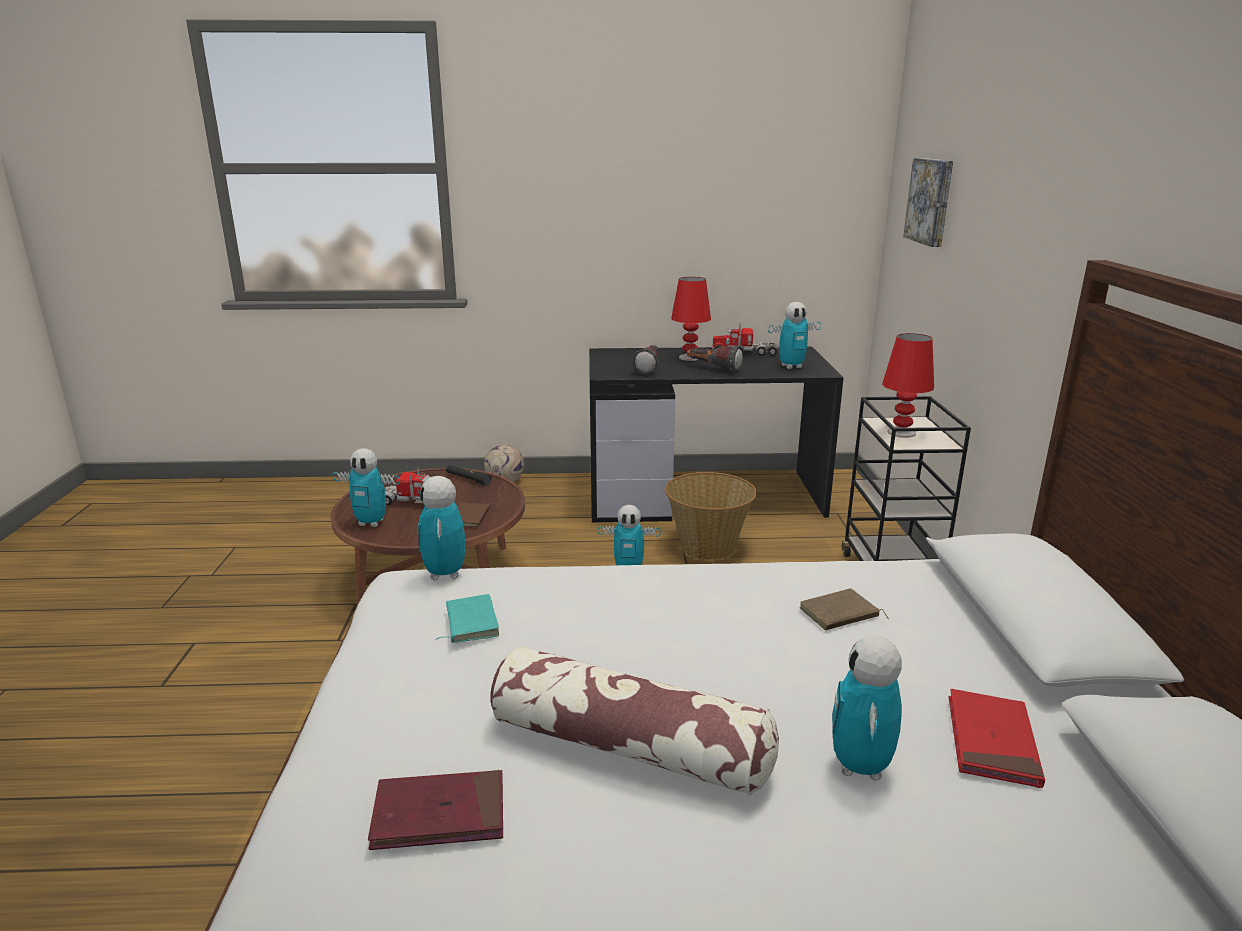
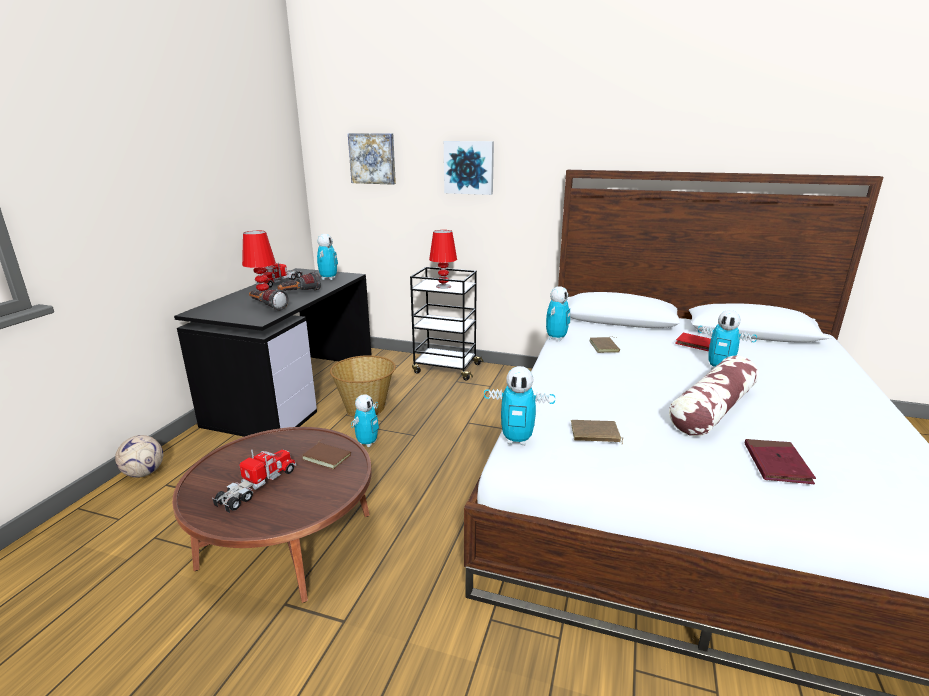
camera: 70 degrees left, 0 degrees up
(371, 523) = (280, 514): toy robot -> toy robot (556, 338)
(468, 479) = (243, 449): black flashlight -> none
(469, 622) = (595, 434): turquoise book -> brown book
(1008, 232) = (469, 167): none -> picture

